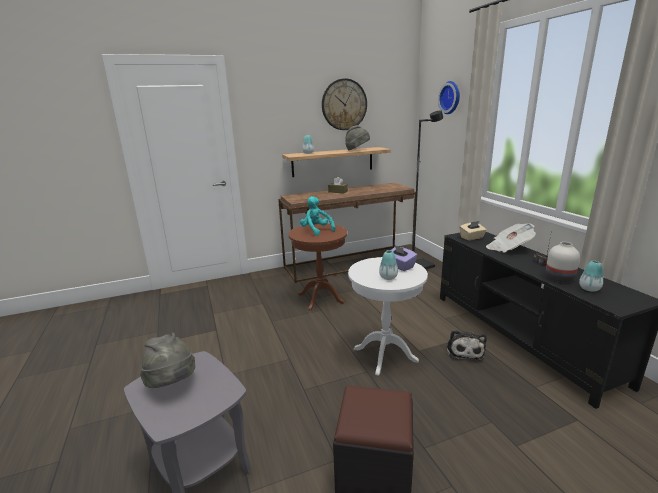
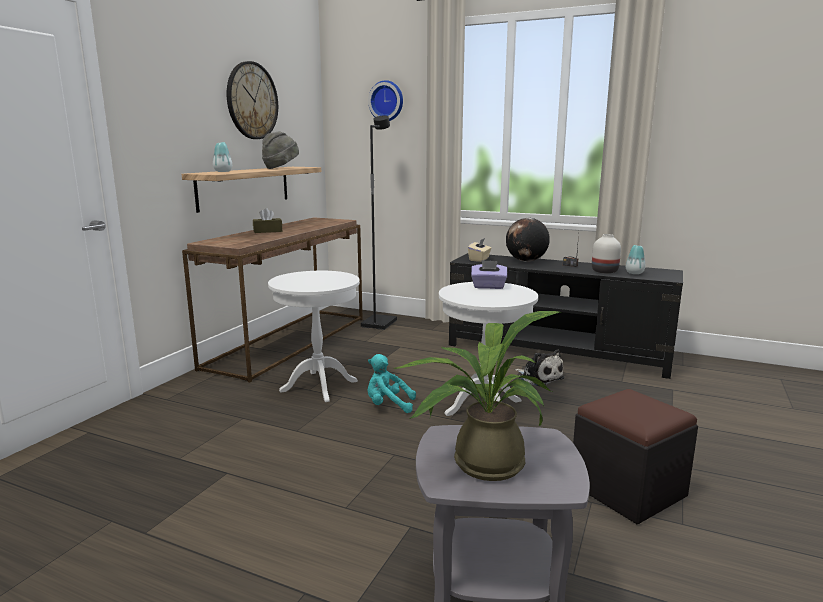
camera: 45 degrees left, 5 degrees down
(172, 385) = (479, 463): grey hat -> potted plant
(316, 231) = (310, 279): turquoise plush toy -> turquoise plush toy (388, 405)
(321, 298) = (319, 386): brown side table -> white side table
(388, 277) = (502, 296): vase -> none
(508, 248) = (526, 261): newspaper -> globe

